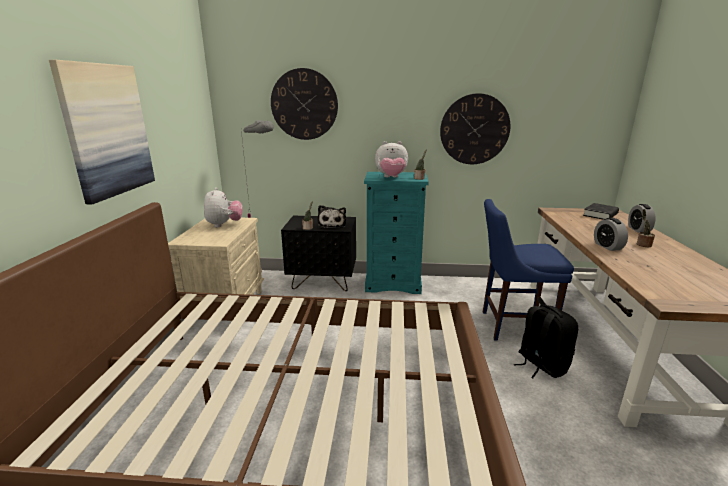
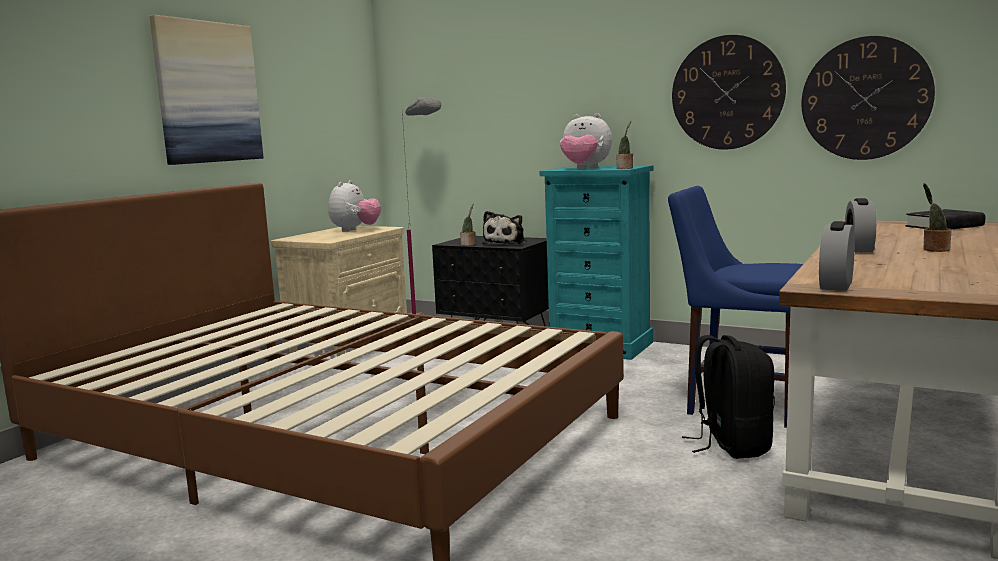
camera: 25 degrees right, 10 degrees down
(304, 104) = (484, 74): wall clock -> wall clock (865, 98)
(638, 230) = (975, 238): alarm clock -> alarm clock (836, 285)

